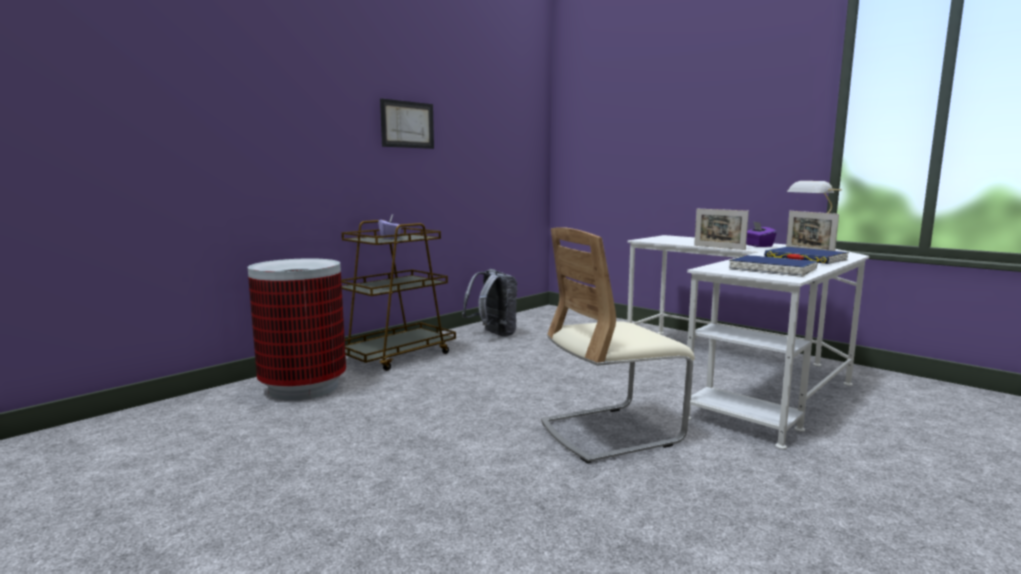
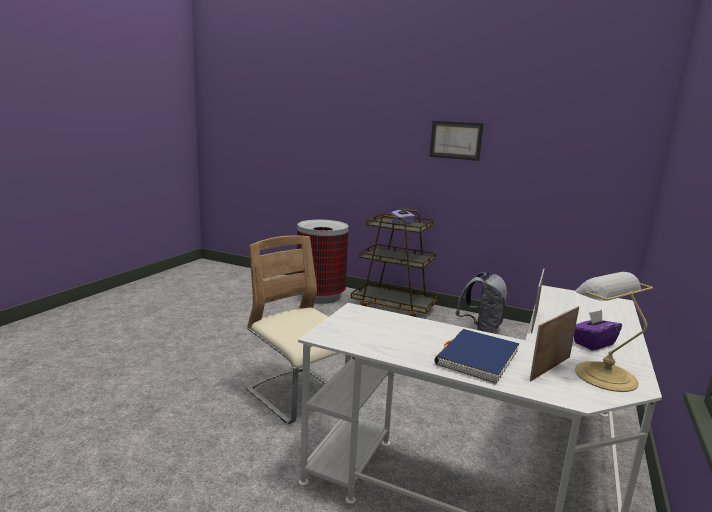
camera: 70 degrees right, 5 degrees up
(772, 269) = (372, 334): blue book -> none

